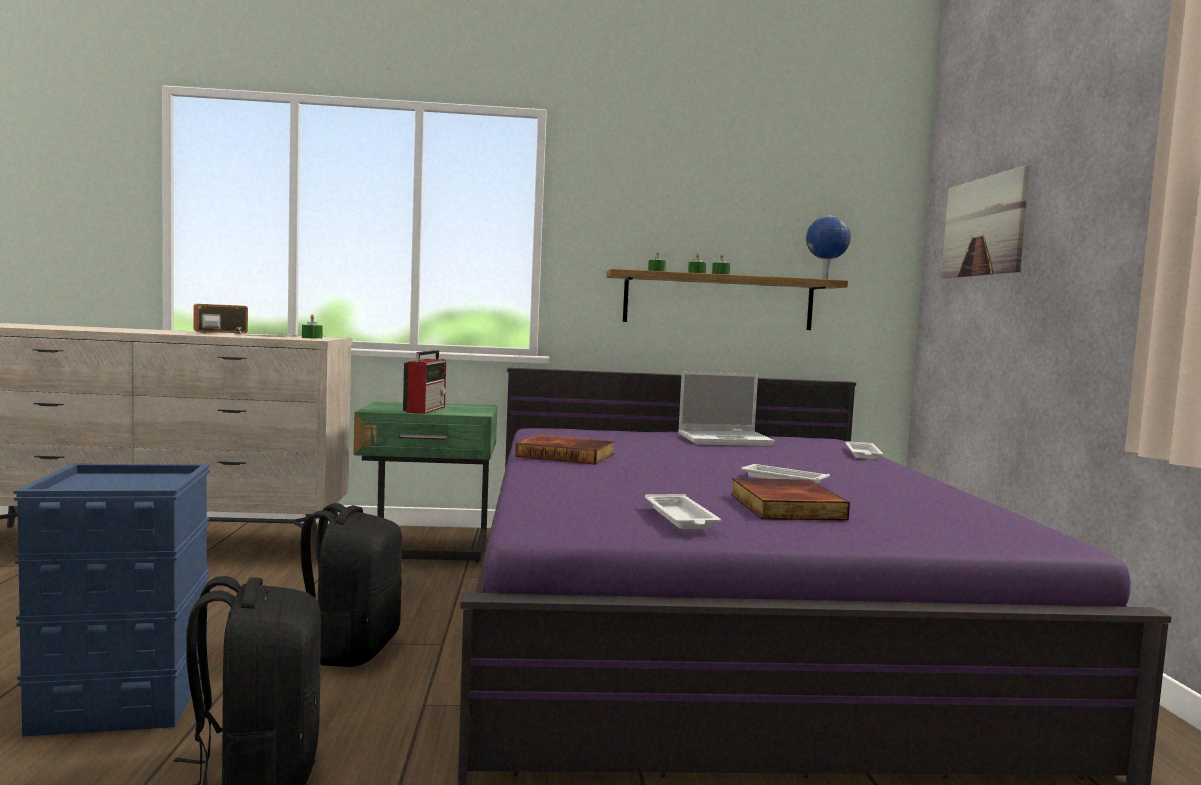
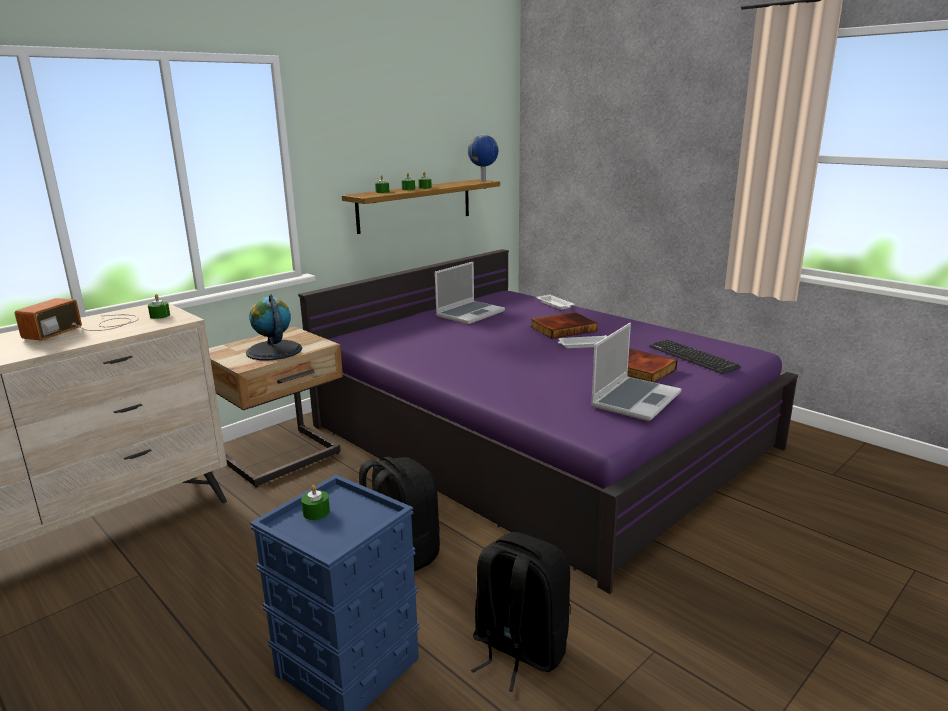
camera: 40 degrees left, 15 degrees up
(130, 478) = (316, 512): none -> green candle
(425, 409) = (274, 351): radio -> globe
(427, 549) = (283, 458): green nightstand -> beige nightstand
(567, 455) = (443, 363): book -> book (563, 328)
(681, 518) = (635, 399): white tray -> laptop
(918, 519) = (693, 357): none -> keyboard
(983, 227) = (584, 143): picture -> none

